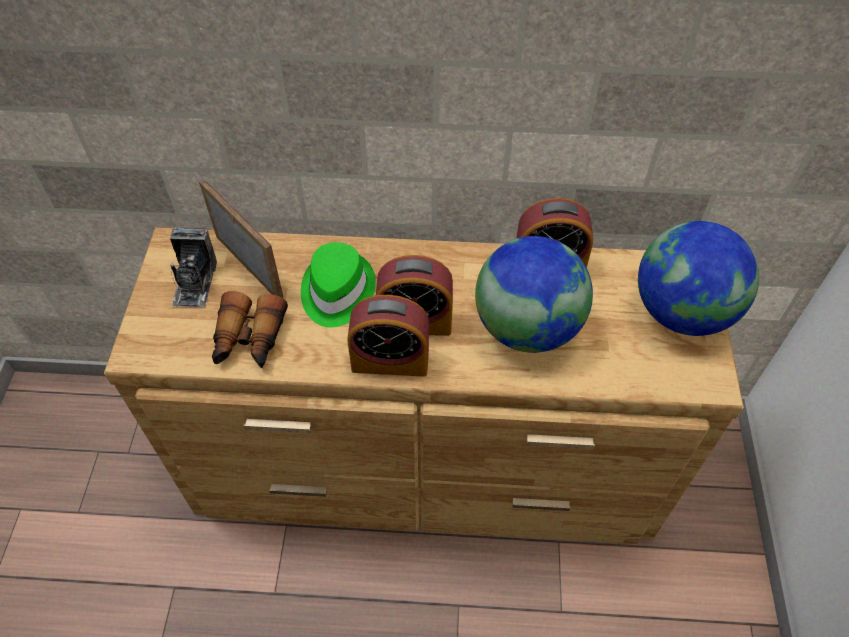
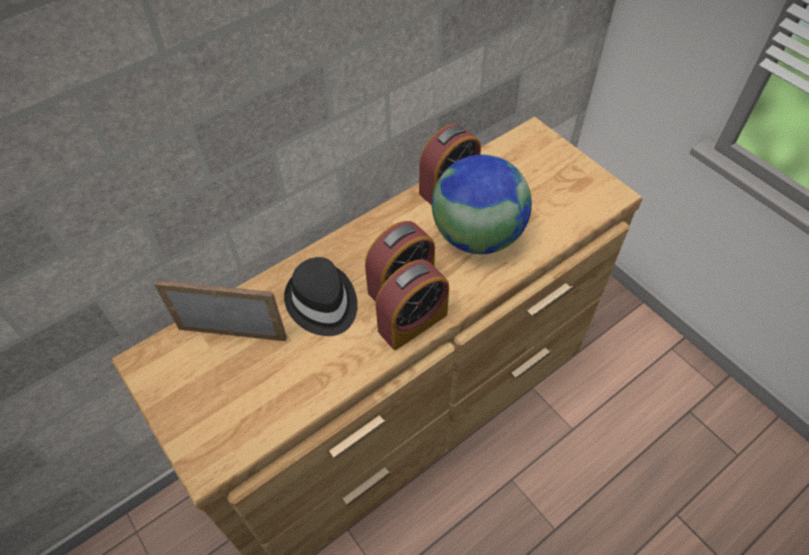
camera: 40 degrees left, 0 degrees up
(195, 282) = (199, 376): camera -> none
(249, 340) = (292, 385): binoculars -> none
(336, 291) = (322, 303): green hat -> black hat
(681, 312) = (555, 163): globe -> none

